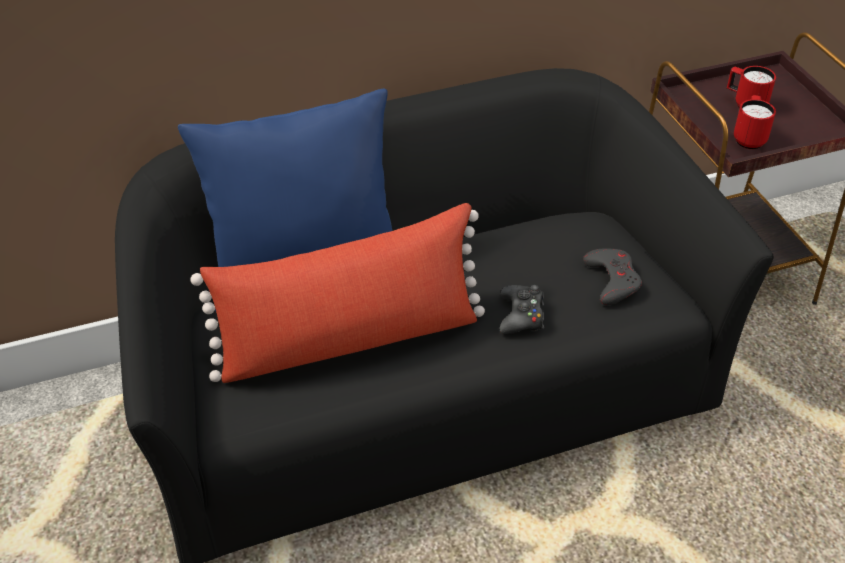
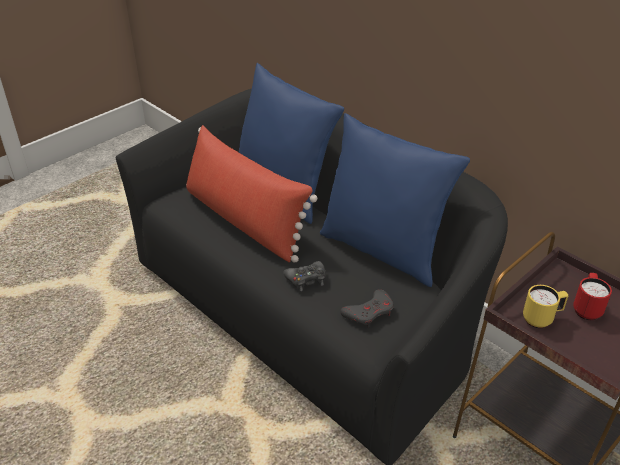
camera: 65 degrees right, 5 degrees down
(503, 227) = (383, 250): none -> blue pillow
(749, 138) = (541, 319): red mug -> yellow mug

